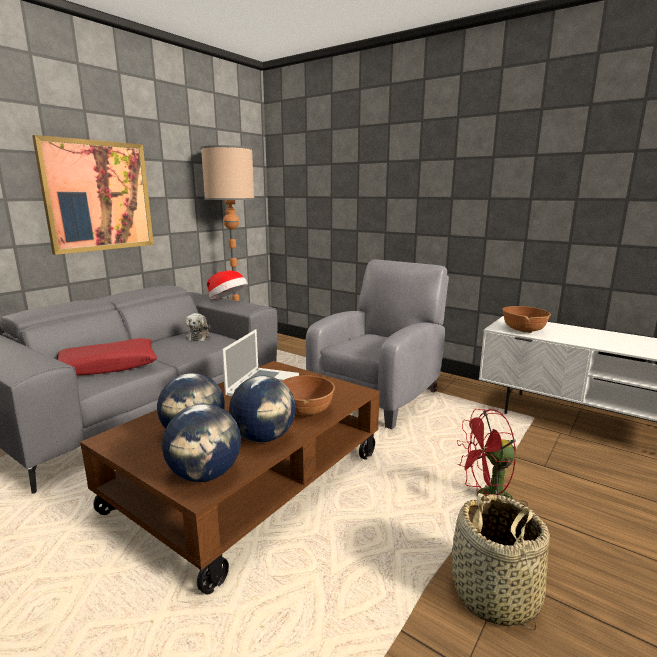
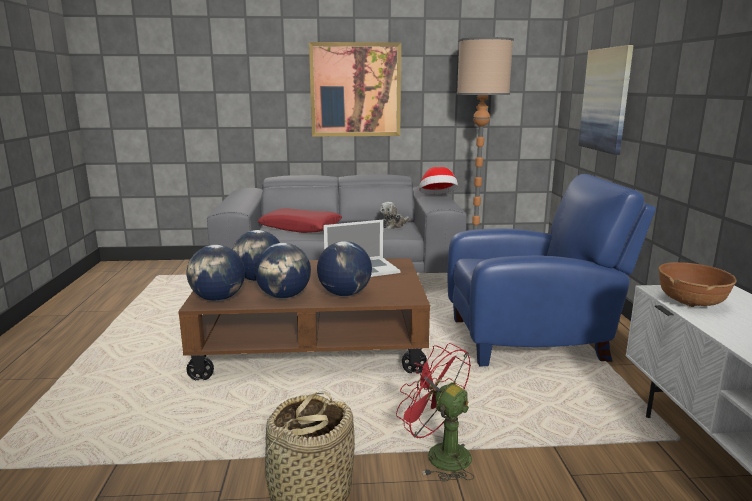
camera: 50 degrees right, 0 degrees up
(306, 410) = (344, 294): brown bowl -> globe
(337, 202) = (606, 100): none -> picture
(380, 395) = (532, 339): grey armchair -> blue armchair

